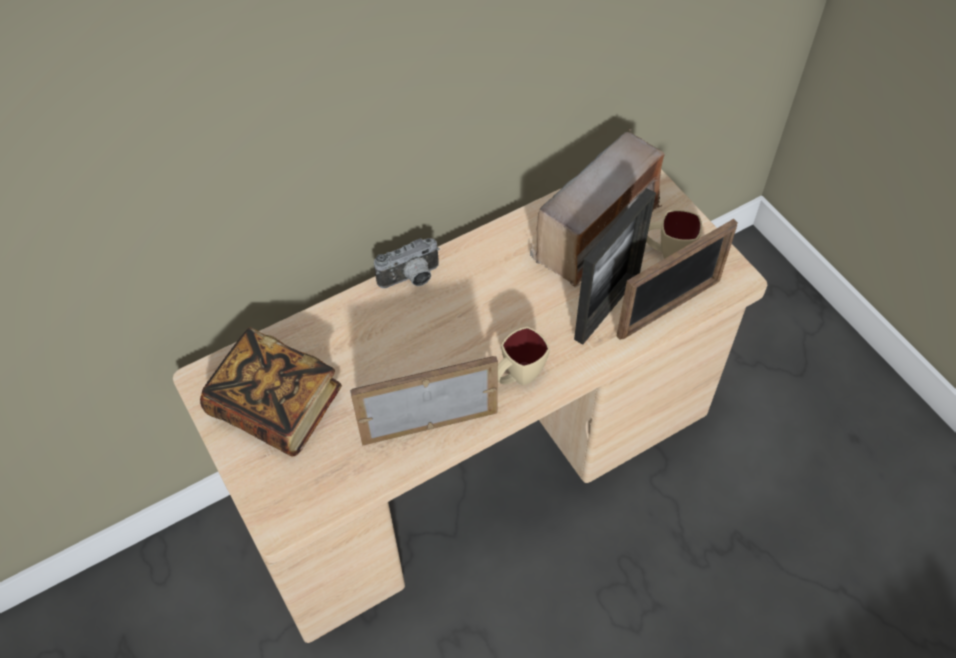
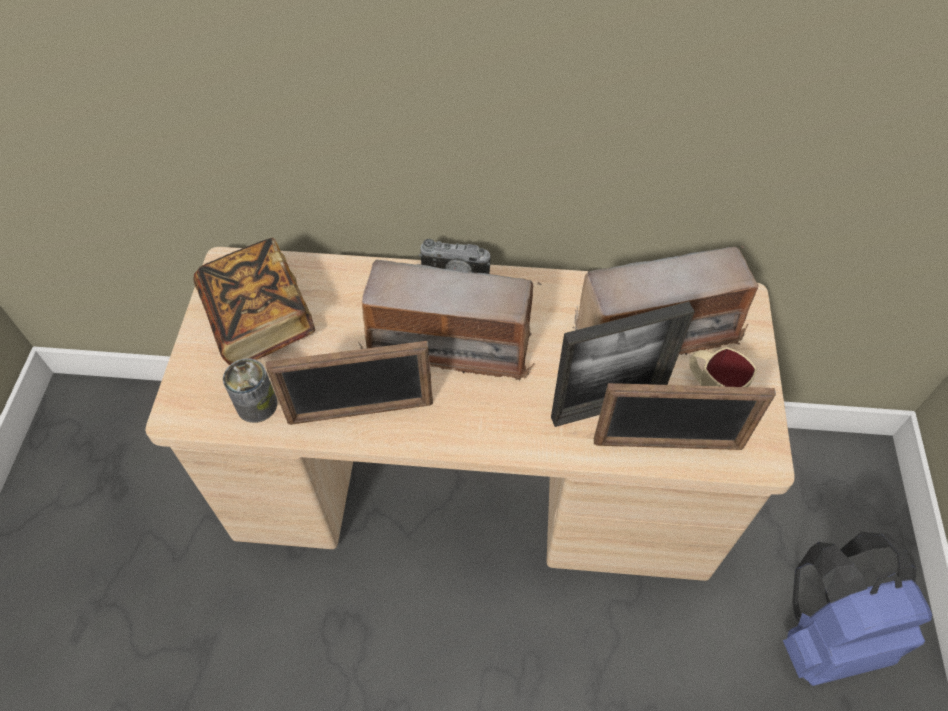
camera: 35 degrees right, 0 degrees up
(339, 473) = (257, 405): none -> can
(429, 425) = (360, 412): picture frame -> picture frame turned 150 degrees clockwise
(453, 331) = (450, 344): none -> radio
(517, 378) = (470, 419): beige mug -> none
(810, 400) = (825, 635): none -> blue backpack

